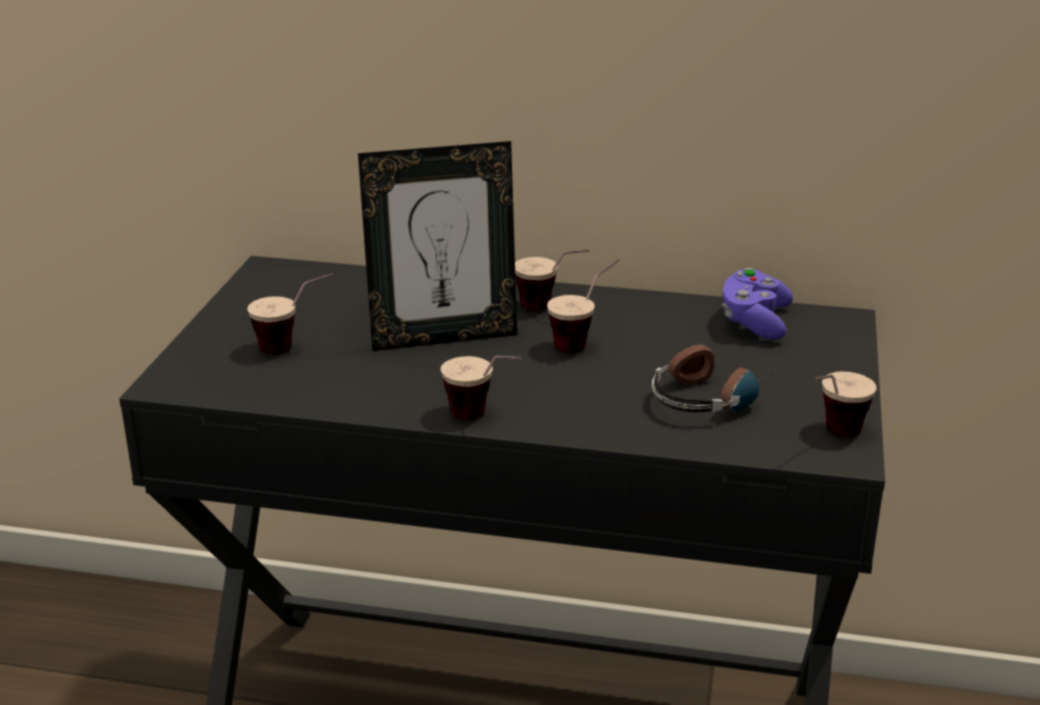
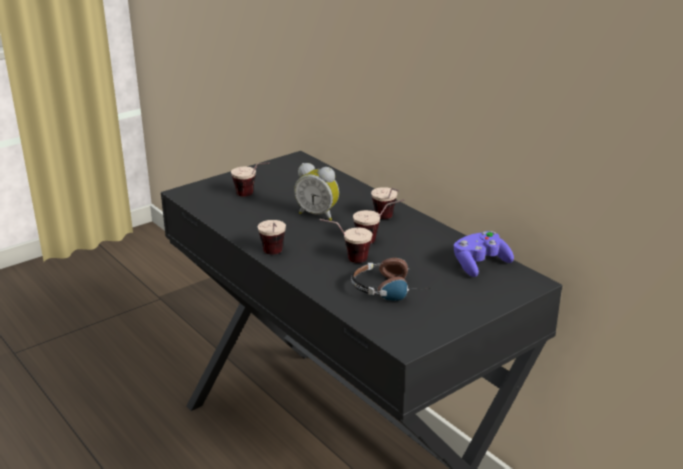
camera: 40 degrees right, 0 degrees up
(443, 337) = (318, 214): picture frame -> alarm clock
(832, 438) = (415, 333): cup -> cup (346, 259)

